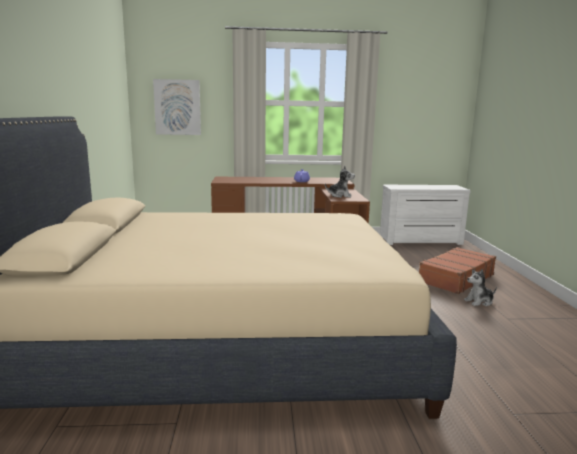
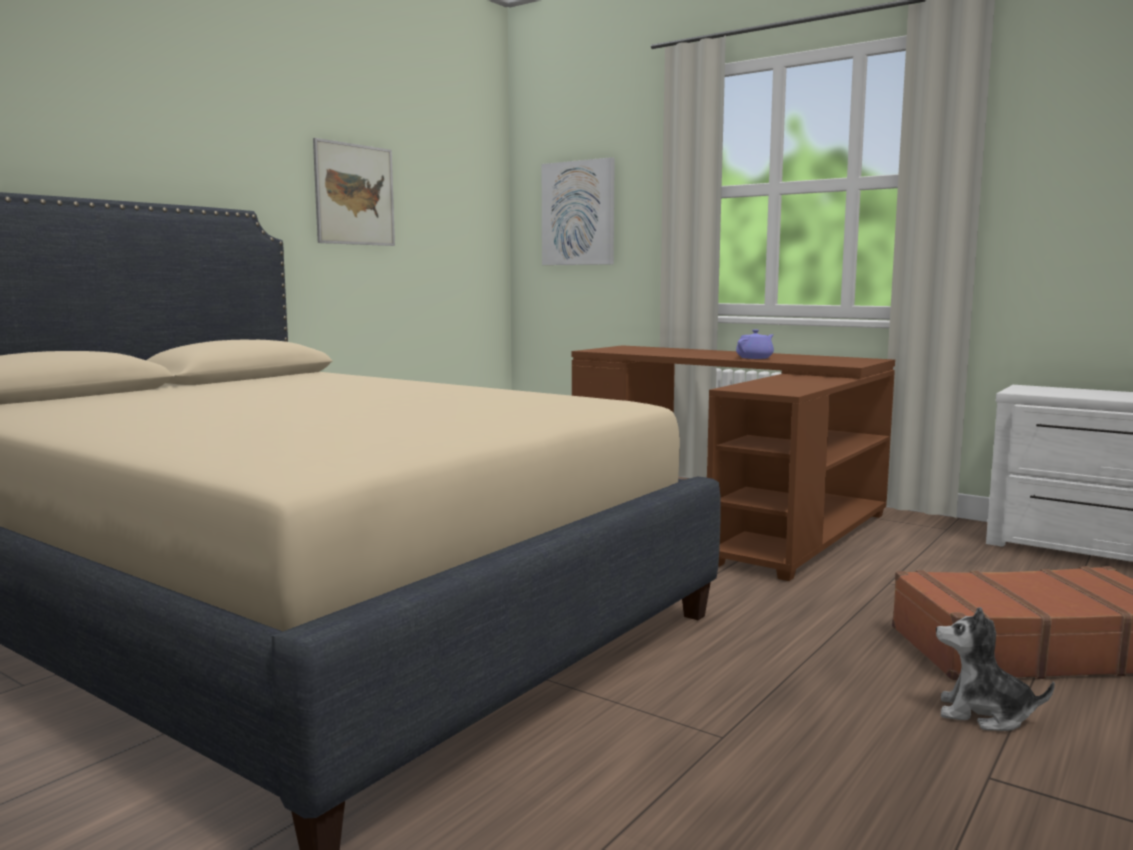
camera: 40 degrees right, 5 degrees down
(89, 100) = (355, 194): none -> picture
(340, 196) = (768, 385): plush toy -> none

